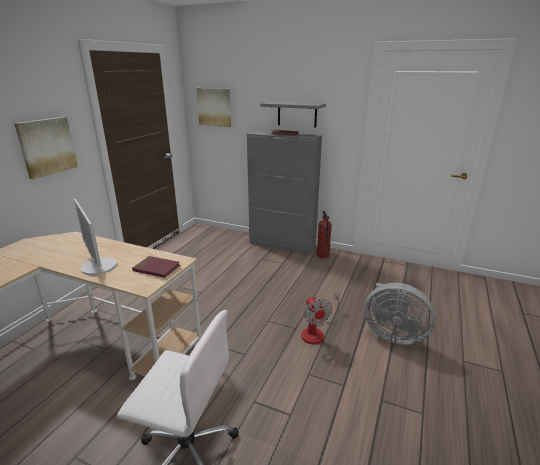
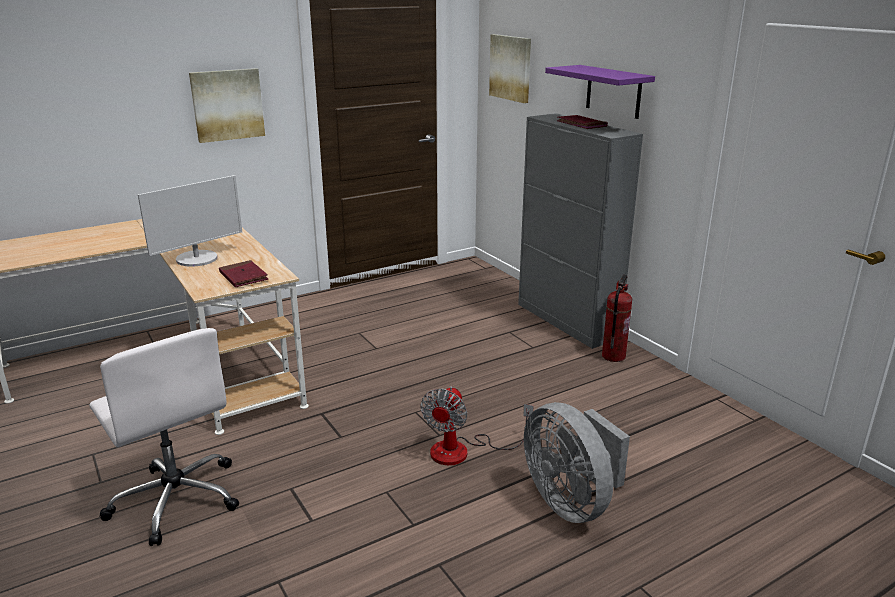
camera: 35 degrees right, 0 degrees up
(98, 267) = (197, 259): monitor -> monitor turned 135 degrees counterclockwise
(297, 114) = (613, 91): grey shelf -> purple shelf

